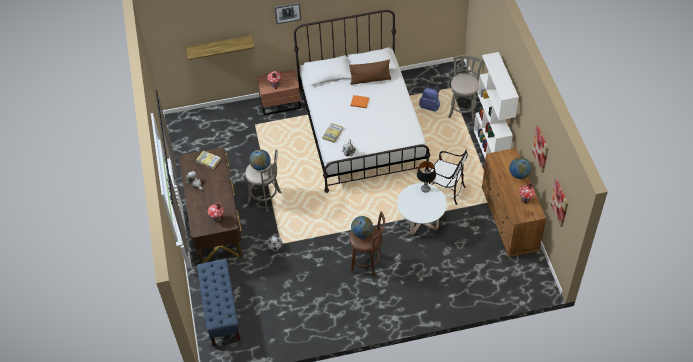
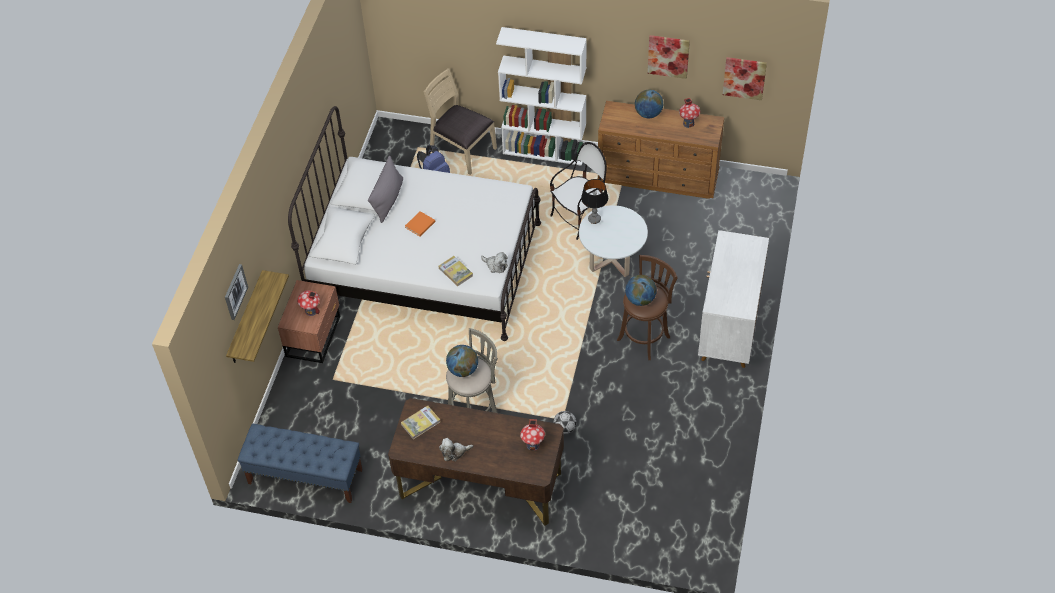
camera: 65 degrees left, 0 degrees up
(221, 310) = (635, 525): blue bench -> blue bench (305, 476)
(287, 12) = (276, 201): picture -> picture (235, 291)
(370, 79) = (388, 199): brown pillow -> grey pillow
(399, 308) = (729, 330): none -> white cabinet
(463, 109) = (462, 150): grey stool -> beige chair

